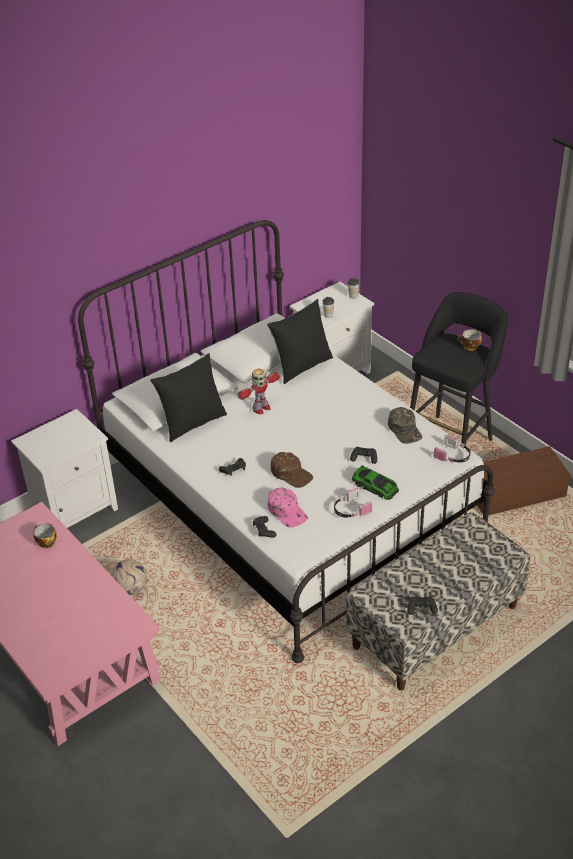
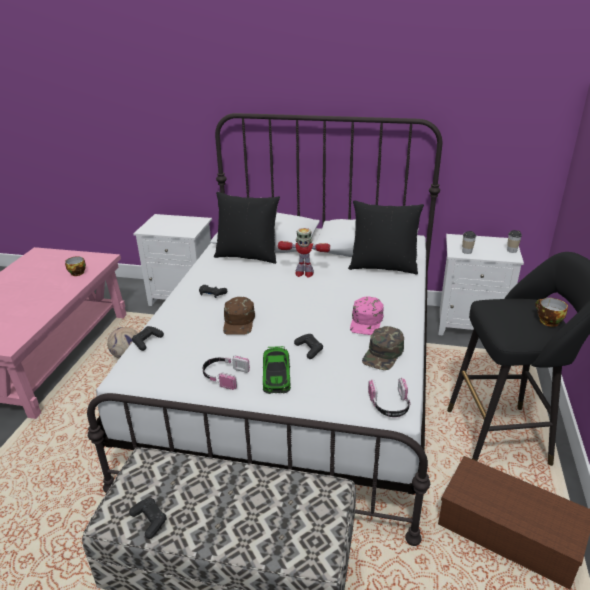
camera: 50 degrees right, 10 degrees down
(287, 511) = (185, 342): pink cap -> pink cap (366, 321)

